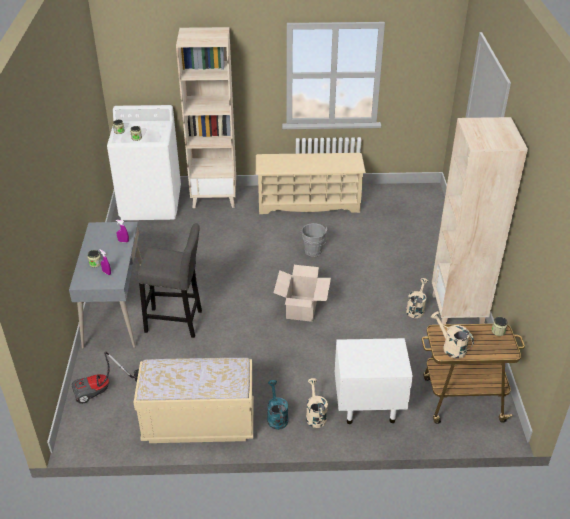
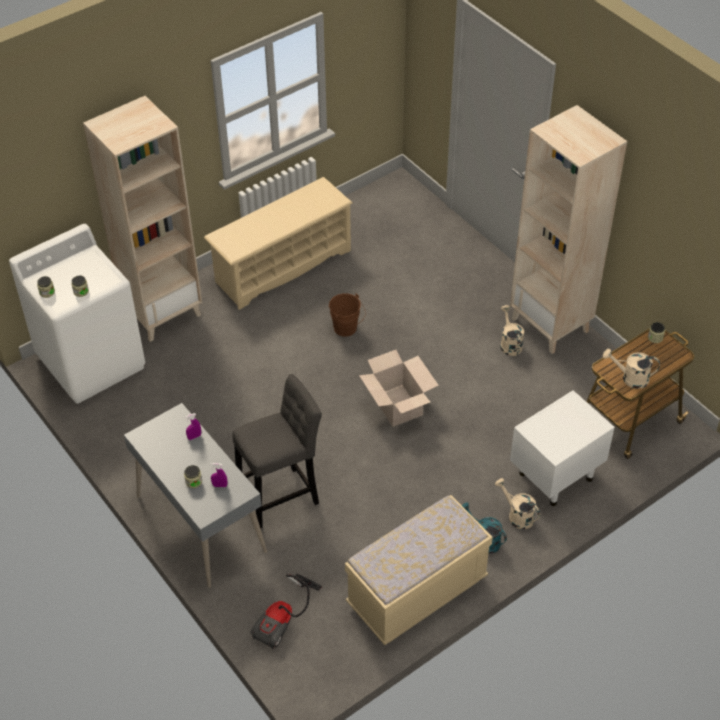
camera: 35 degrees left, 10 degrees up
(313, 252) = (347, 329): grey bucket -> brown bucket

